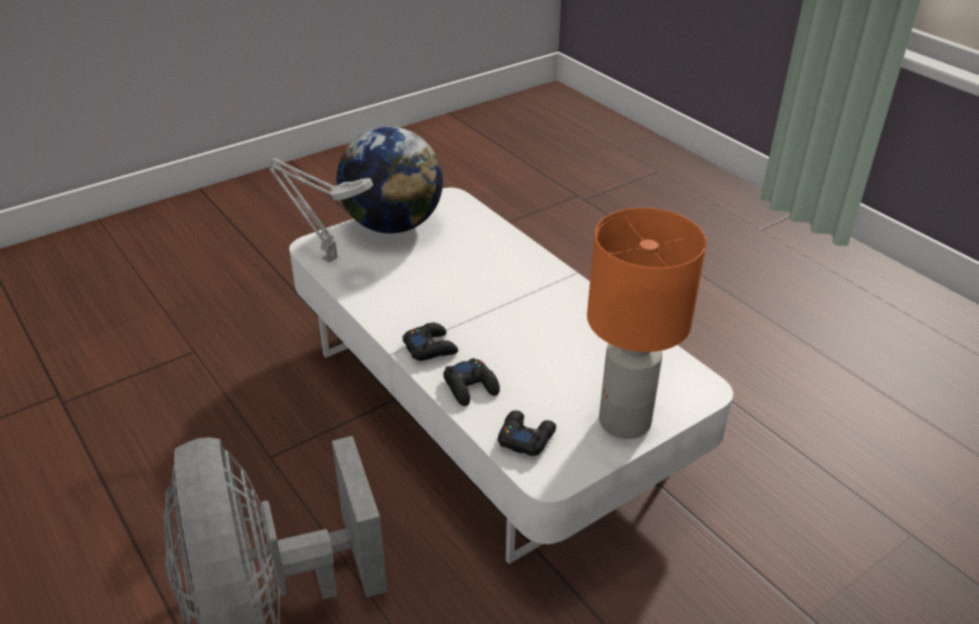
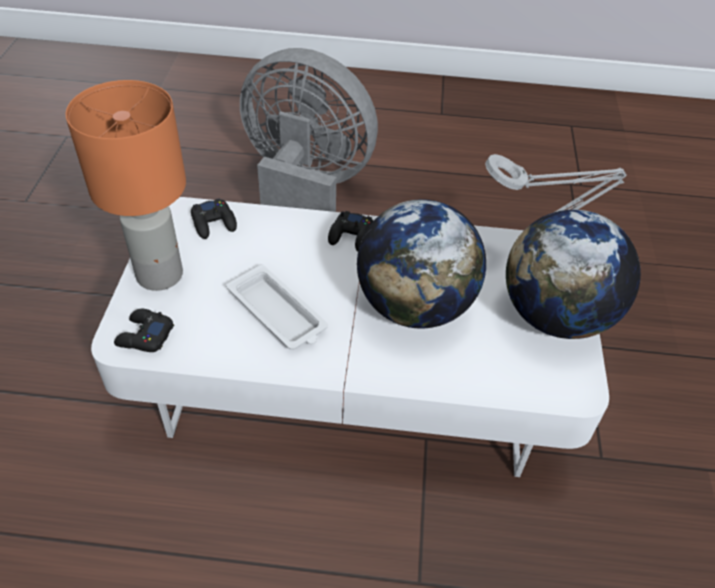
camera: 130 degrees right, 10 degrees up
(465, 280) = (415, 306): none -> globe
(471, 387) = (288, 229): black game controller -> black game controller (144, 336)
(563, 334) = (278, 313): none -> white tray

